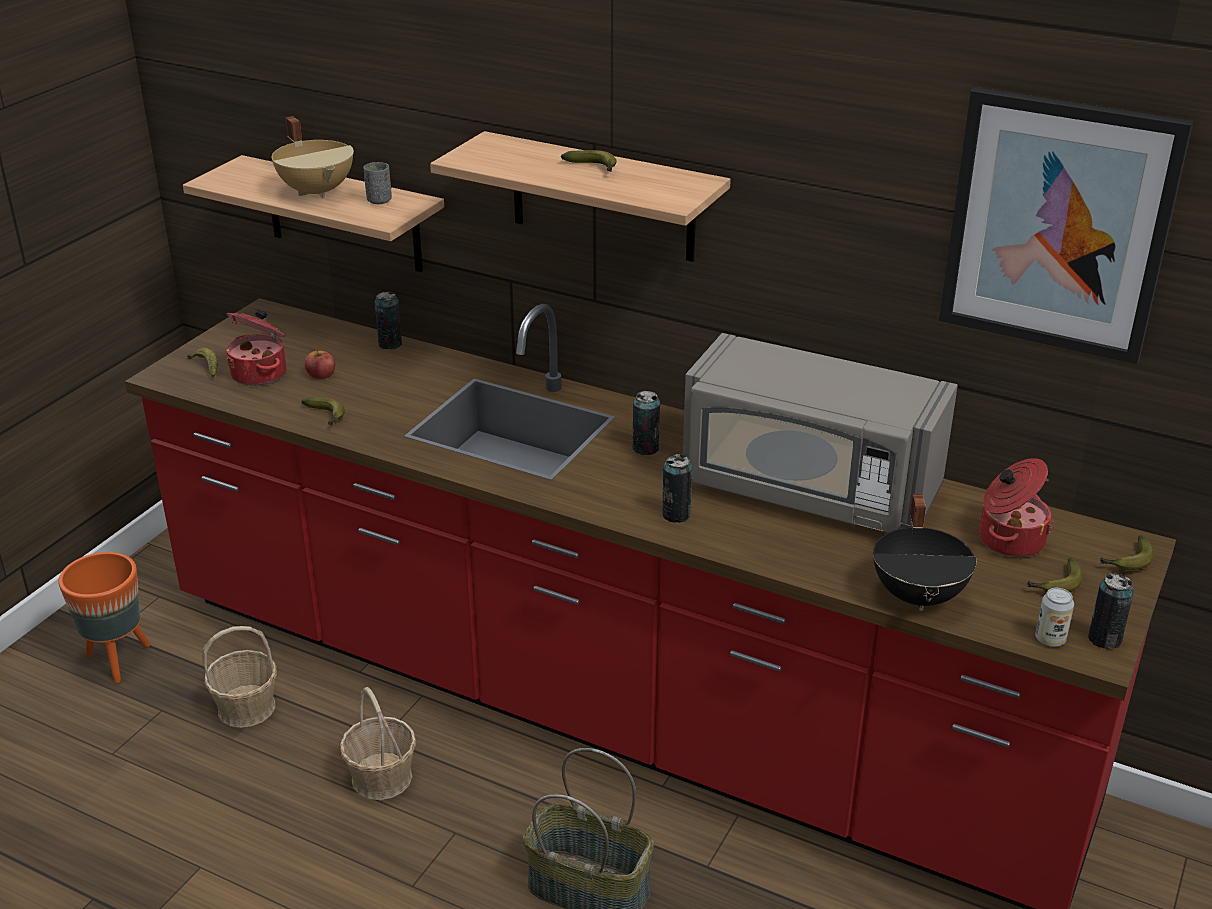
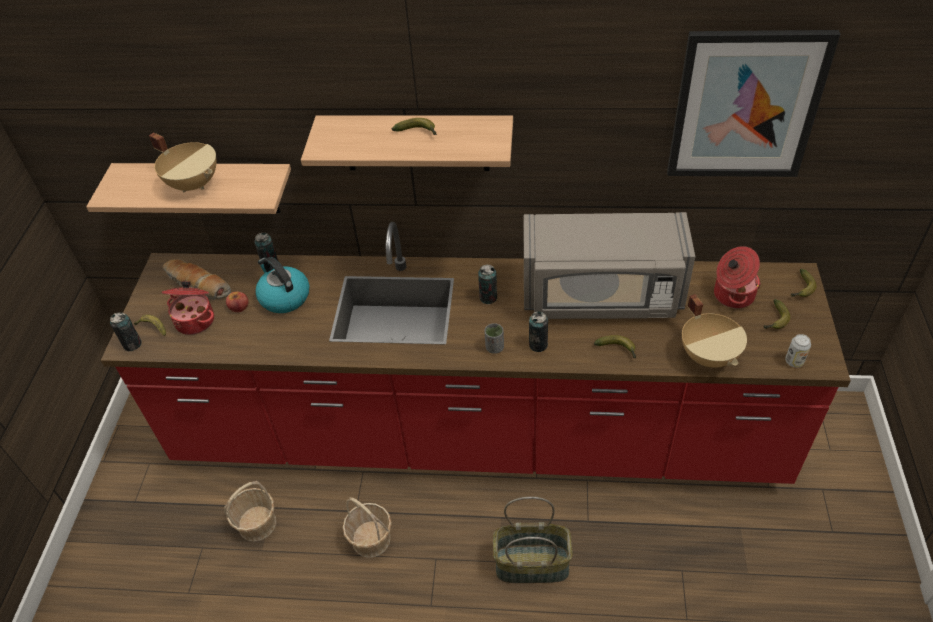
camera: 20 degrees left, 15 degrees up
(118, 661) = (151, 522): orange planter -> none
(288, 342) = (197, 286): none -> bread
(326, 416) = (266, 342): banana -> banana (618, 349)
(379, 200) = (245, 179): grey cup -> grey cup (494, 347)
(382, 379) = (284, 297): none -> kettle
(920, 595) = (709, 355): black cooking pot -> beige cooking pot
(1104, 639) = (821, 350): can -> can (132, 344)

